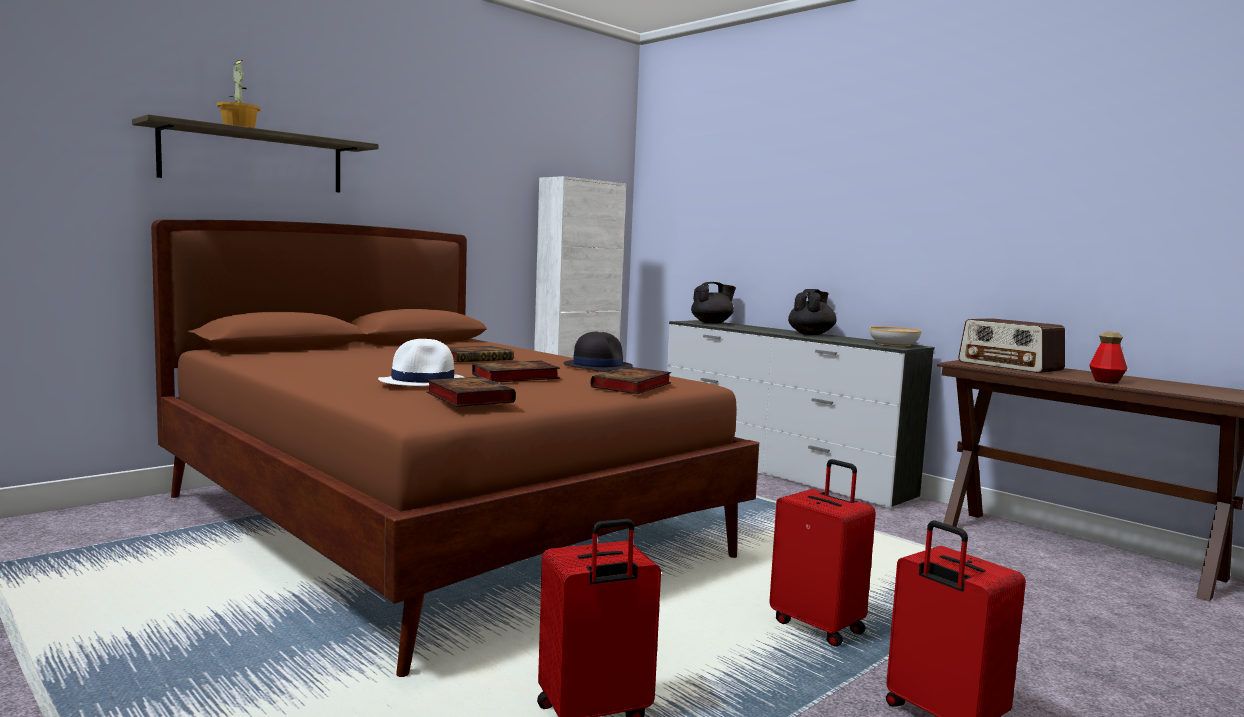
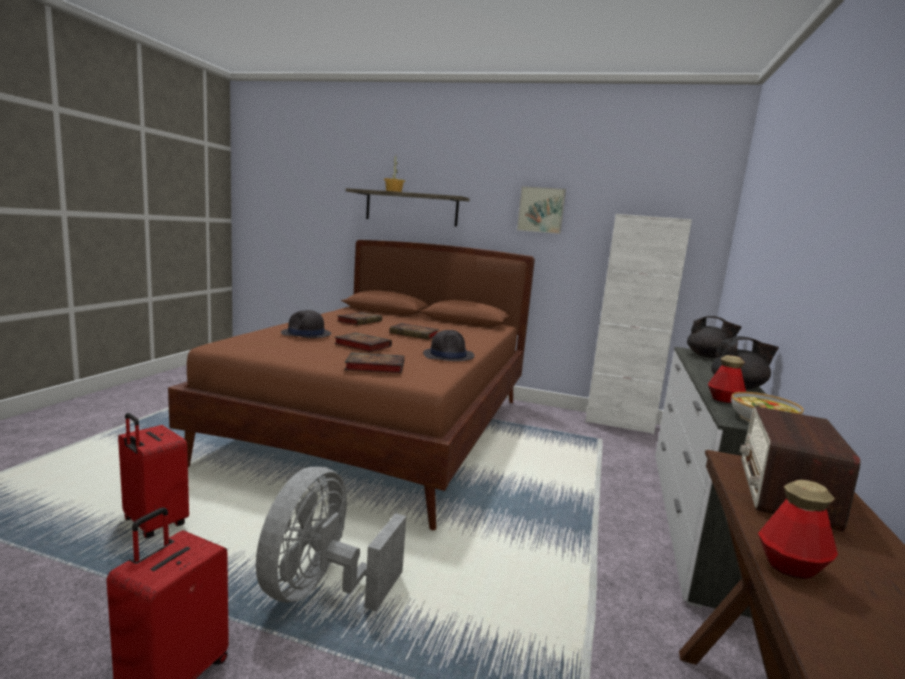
camera: 60 degrees right, 5 degrees up
(423, 381) = (306, 334): white hat -> black hat
(456, 169) = (541, 210): none -> picture
(467, 398) = (265, 344): book -> book (360, 321)
(818, 626) = (322, 589): red suitcase -> grey fan
(844, 340) = (724, 400): none -> bottle

